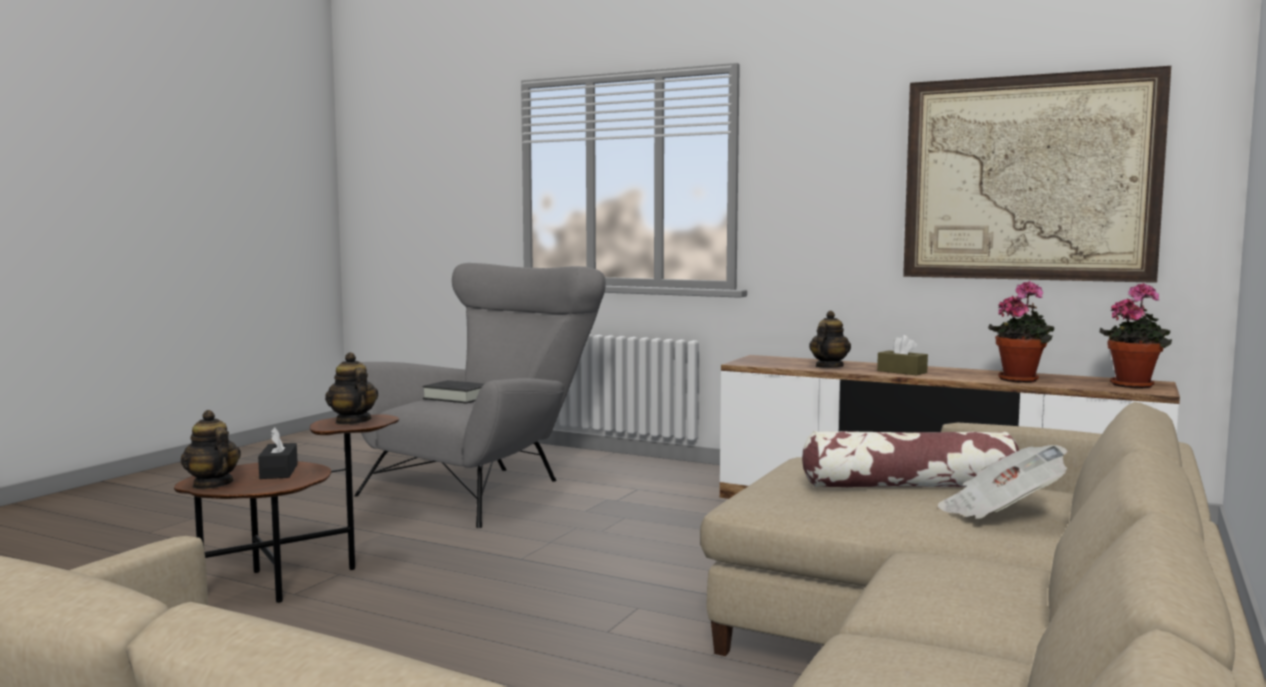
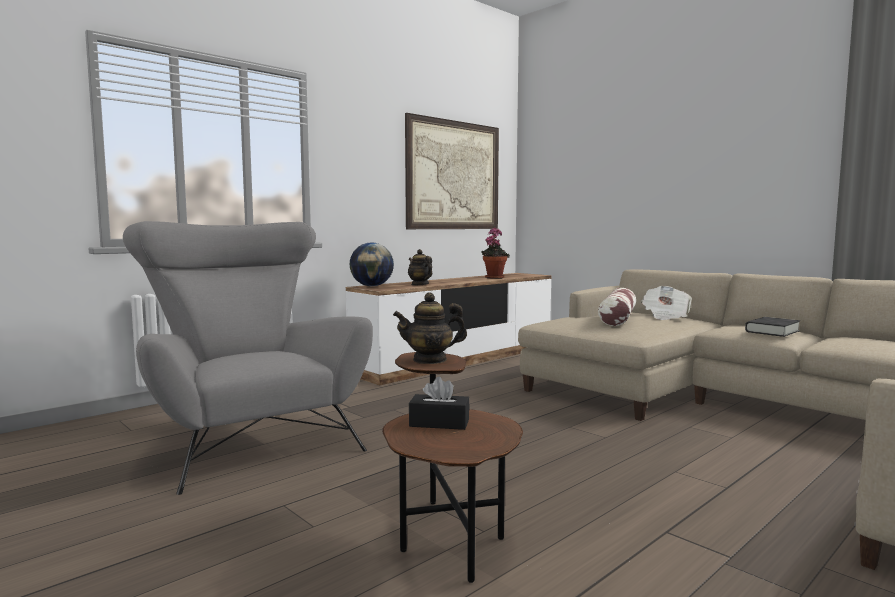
camera: 70 degrees left, 0 degrees up
(212, 484) = (474, 446): teapot -> none
(457, 397) = (242, 354): black book -> black book (772, 331)
(772, 358) = (372, 286): none -> globe
(902, 372) = (452, 281): brown tissue box -> none
(1134, 385) = (521, 274): potted plant -> none

